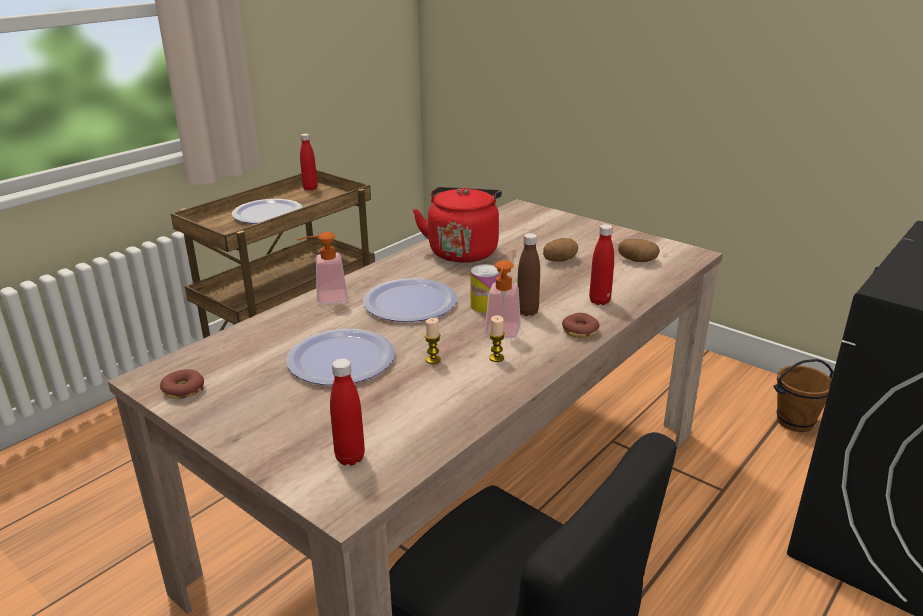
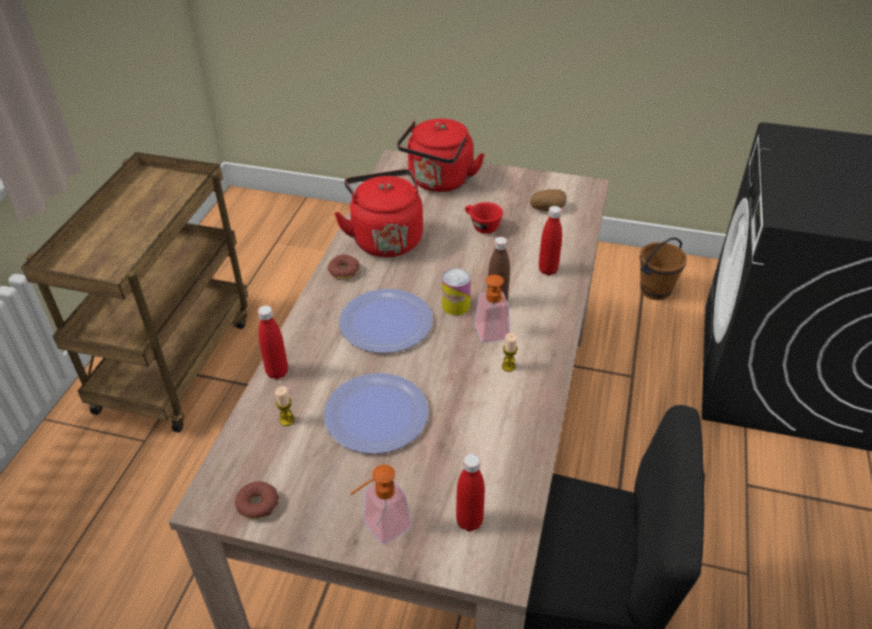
camera: 25 degrees left, 15 degrees up
(267, 213) = (125, 230): plate -> none
(310, 188) = (143, 178): red bottle -> red bottle (277, 372)
(325, 298) = (300, 342): soap dispenser -> soap dispenser (380, 529)
(433, 360) = (457, 387): candle -> candle (287, 420)
(546, 226) = (439, 182): none -> red kettle
(559, 260) = (481, 226): potato -> red cup
(580, 331) = (555, 312): donut -> donut (344, 271)

